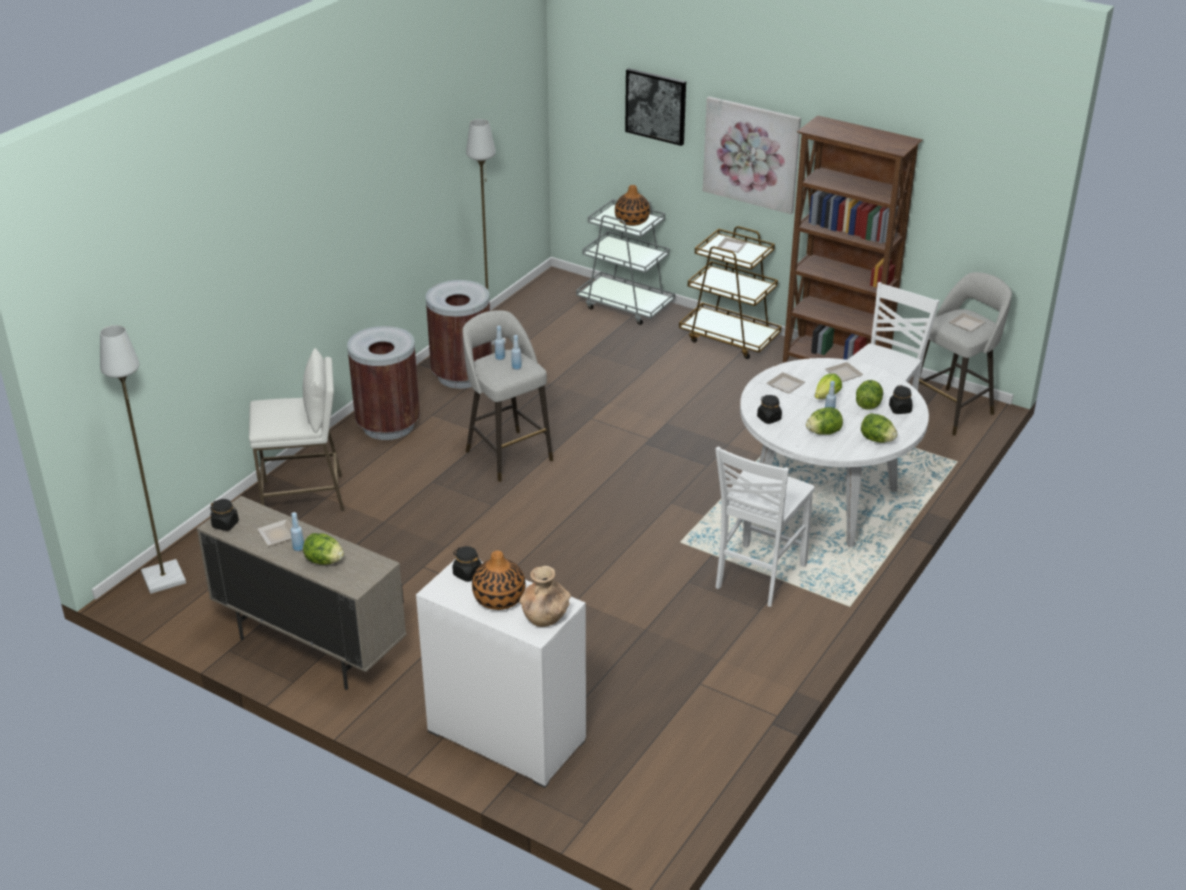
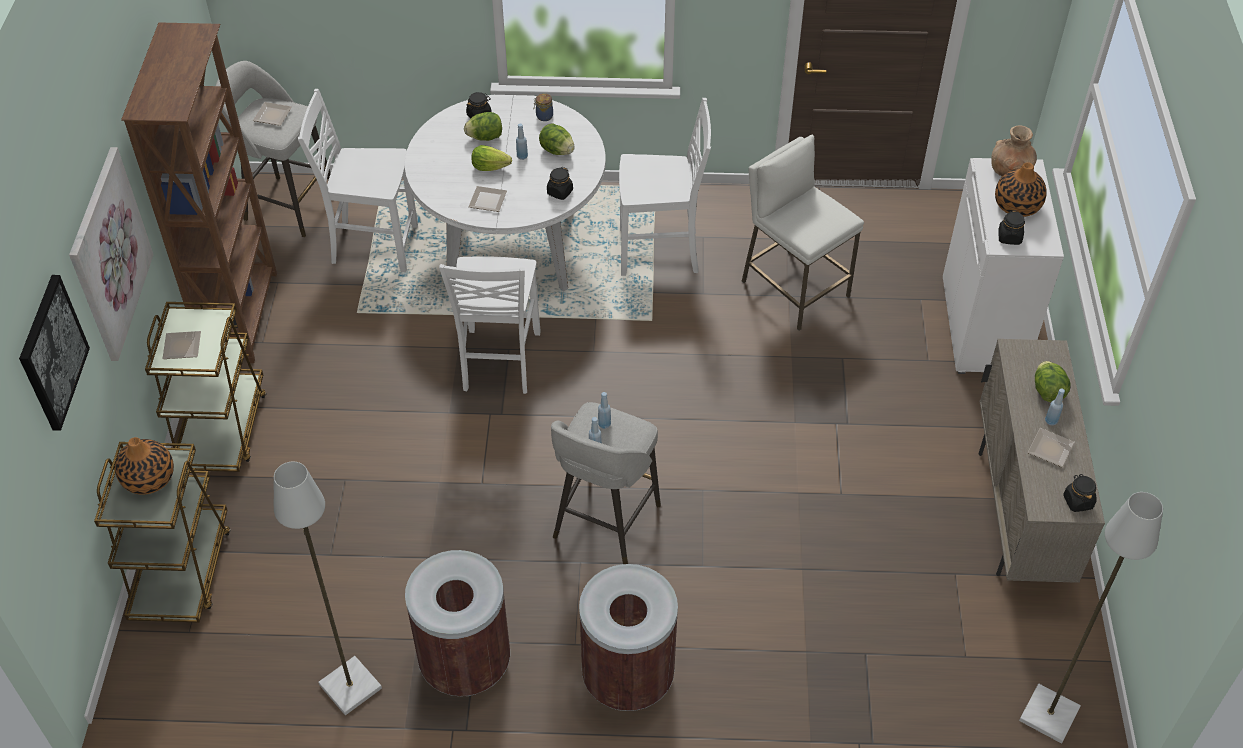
camera: 120 degrees left, 15 degrees up
(304, 496) = (821, 674): white stool -> white stool (794, 289)
(625, 305) = (182, 571): grey cart -> brown cart
(697, 456) = (499, 362): none -> white chair
(842, 373) = (437, 169): plate -> none
(877, 440) = (543, 116): lettuce -> jar

